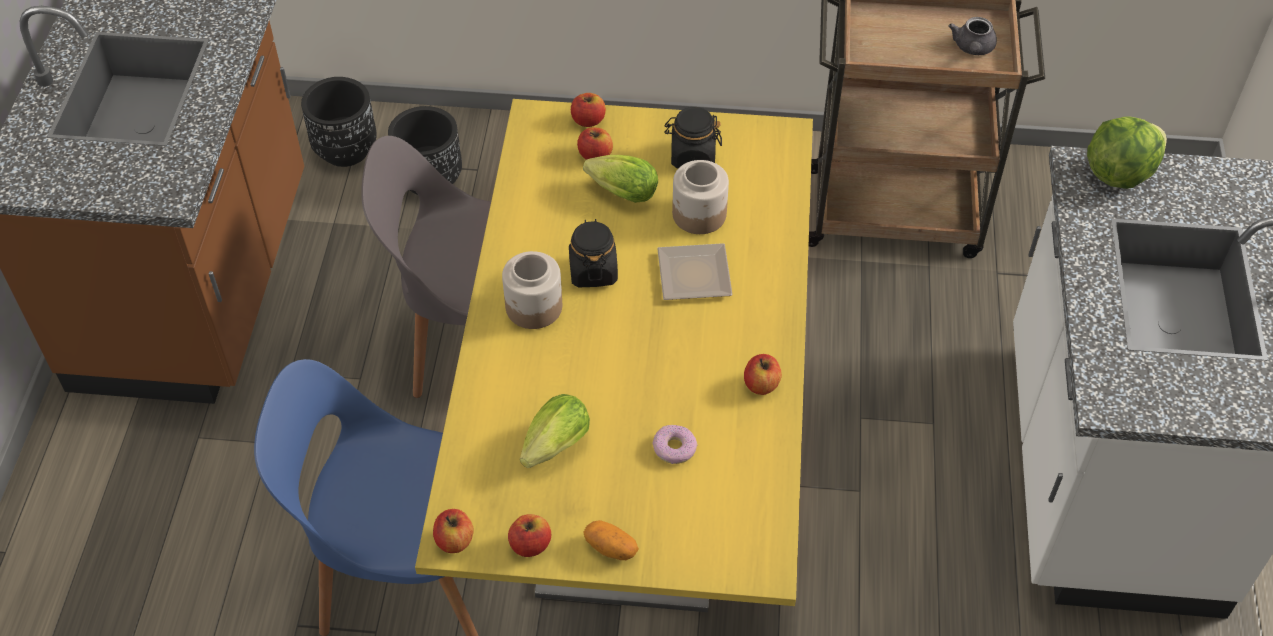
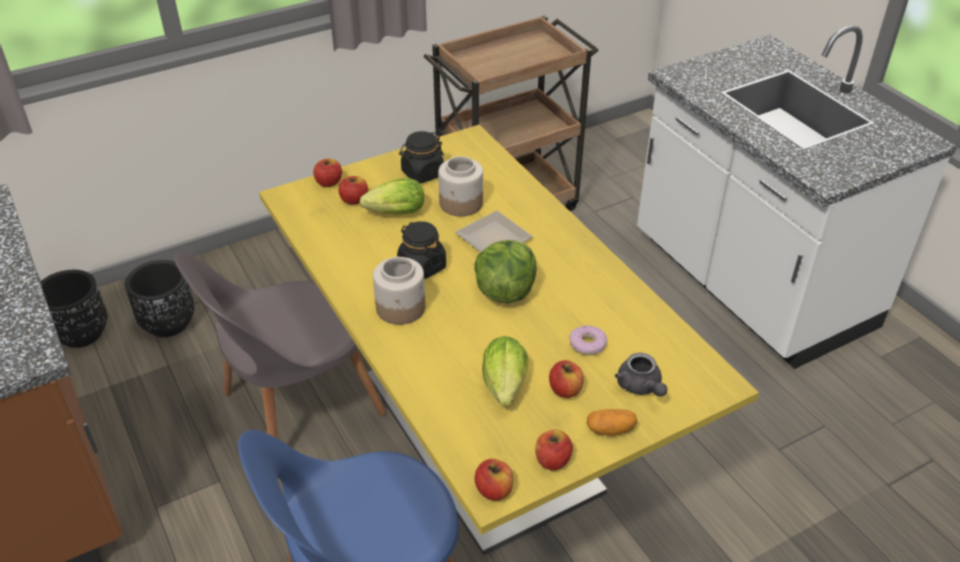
camera: 35 degrees left, 10 degrees down
(761, 384) = (603, 279): apple -> apple (565, 390)
(972, 49) = (540, 52): grey teapot -> grey teapot (640, 387)
(1118, 173) = (699, 70): lettuce -> lettuce (505, 291)

